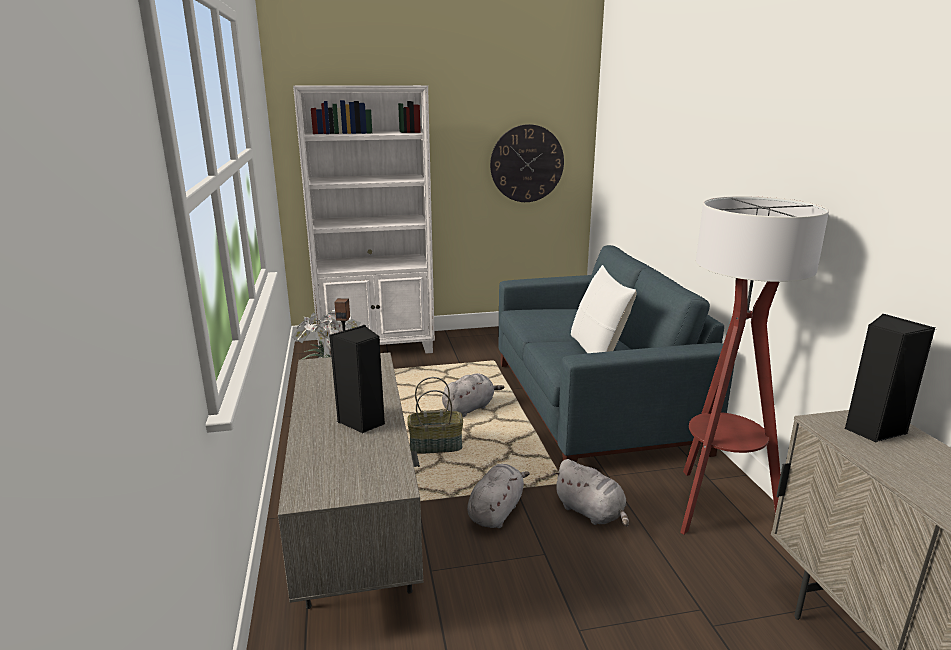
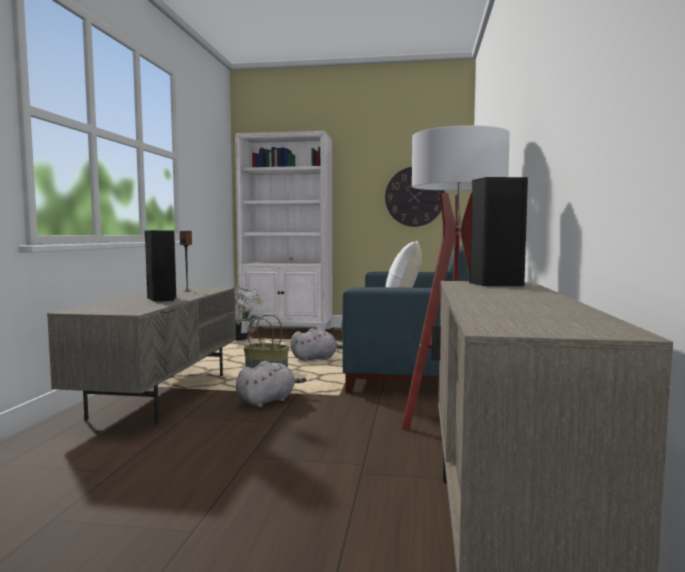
camera: 20 degrees right, 15 degrees down
(591, 512) = (340, 410): grey plush toy -> none

